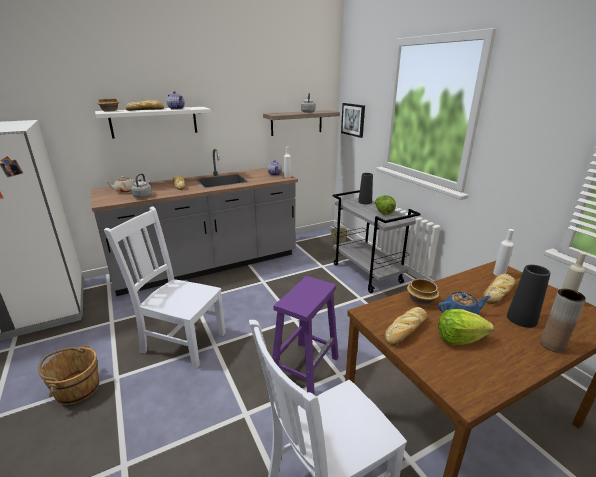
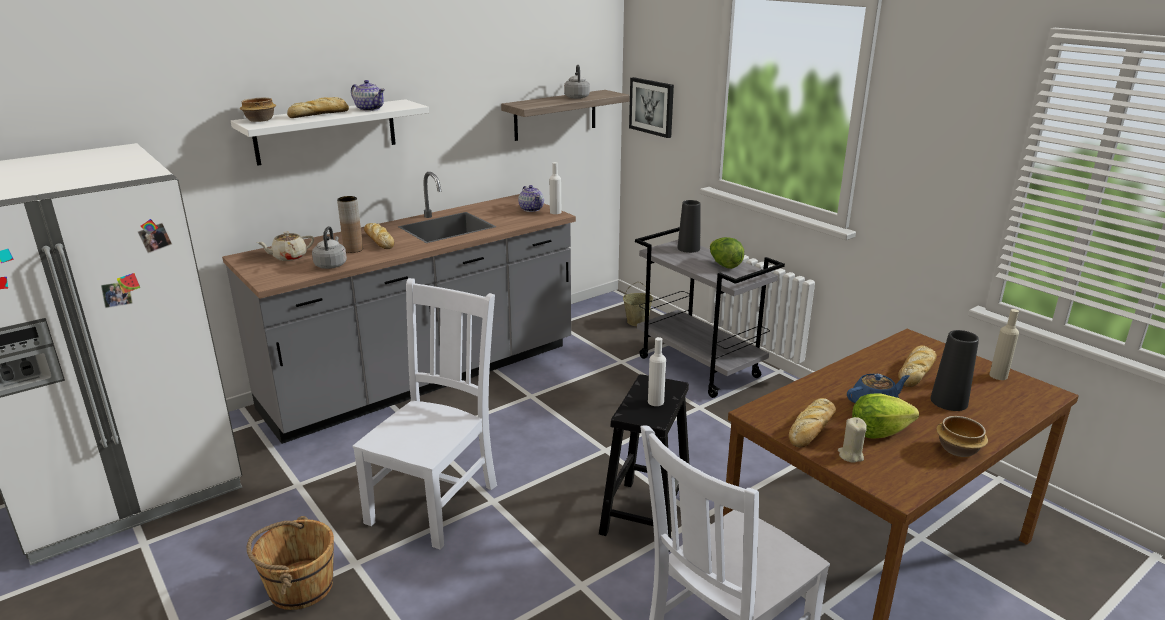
camera: 10 degrees left, 0 degrees up
(181, 341) = (436, 501): white chair -> white chair turned 105 degrees clockwise
(305, 366) = (646, 513): purple stool -> black stool
(421, 300) = (819, 390): bowl -> bowl (957, 449)
(431, 357) = (850, 455): none -> beige candle
(499, 274) = (913, 347): white bottle -> white bottle (655, 402)
(552, 345) = (987, 428): brown vase -> brown vase (353, 249)

